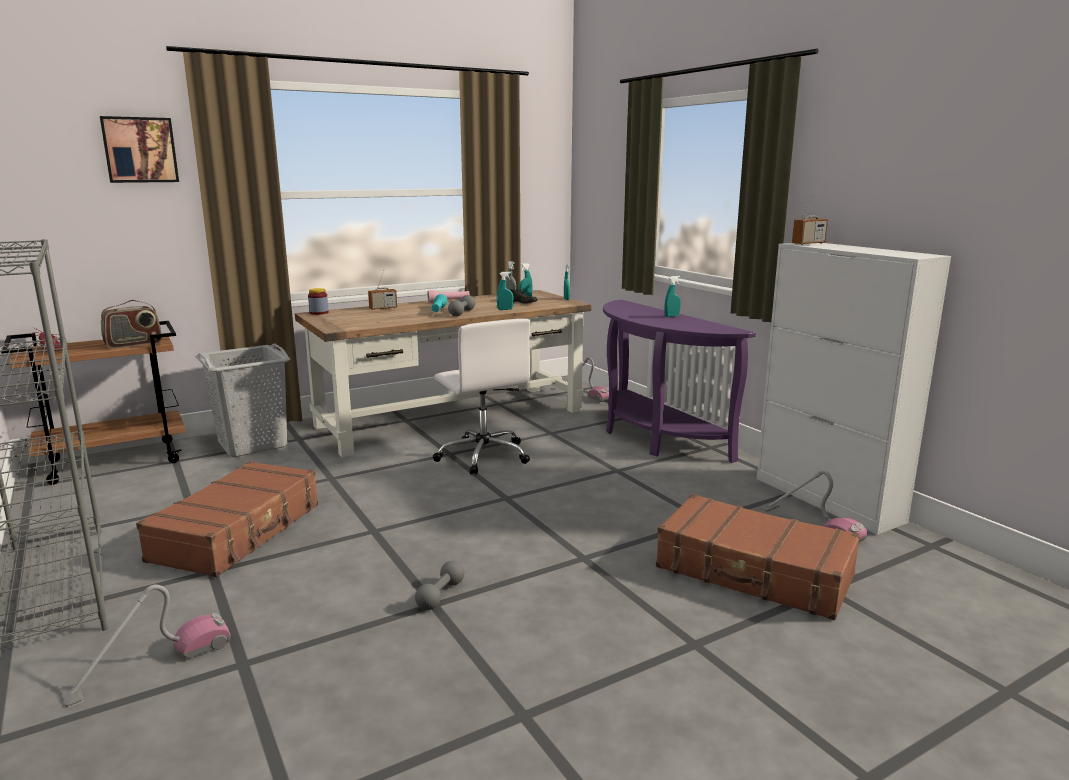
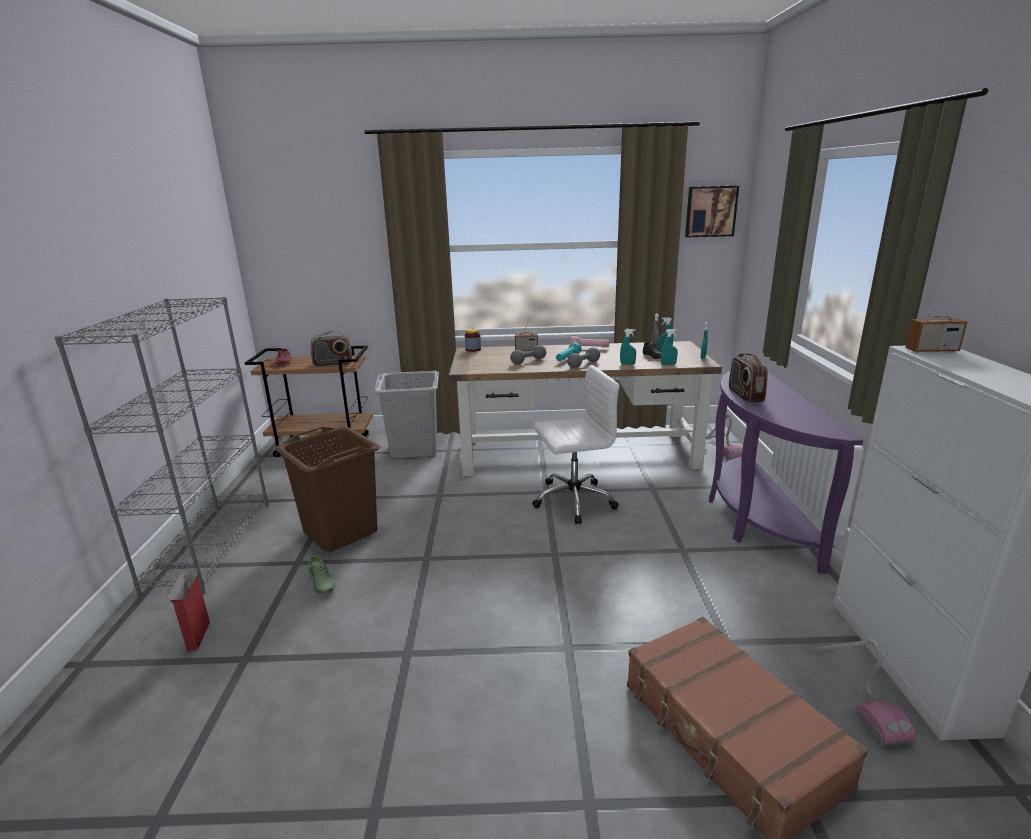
camera: 30 degrees right, 5 degrees up
(140, 150) = (350, 214): picture -> picture (710, 211)
(150, 666) = (198, 636): vacuum cleaner -> cardboard box
(239, 532) = (341, 531): brown suitcase -> brown laundry basket
(267, 580) = (321, 583): none -> shoe
(441, 595) = (420, 645): grey dumbbell -> grey dumbbell (528, 361)
(483, 455) = (572, 501): white office chair -> white office chair turned 105 degrees counterclockwise
(639, 317) = (745, 395): none -> radio
(672, 316) = (785, 398): turquoise spray bottle -> turquoise spray bottle (668, 364)

